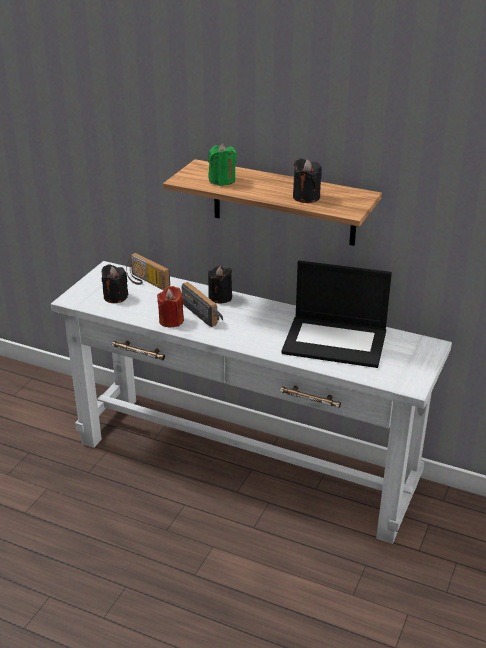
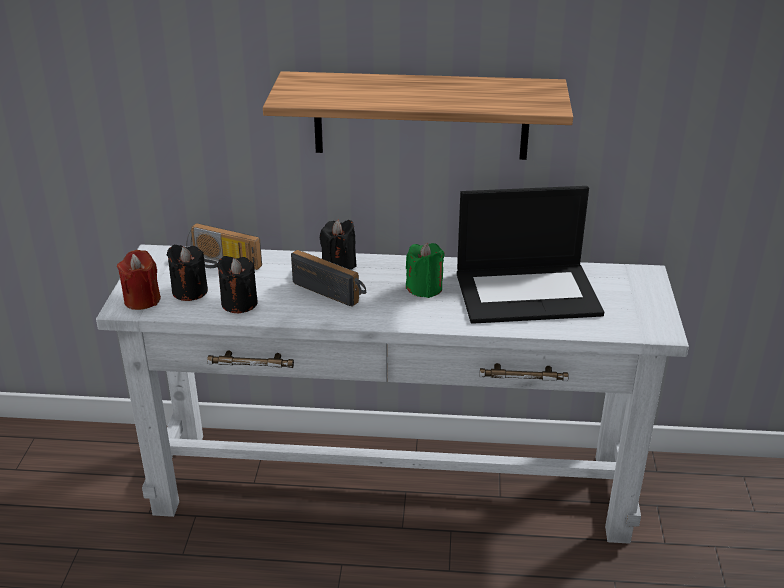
camera: 20 degrees left, 0 degrees up
(171, 321) = (291, 309): red candle -> red candle (142, 300)
(222, 180) = (345, 92): green candle -> green candle (424, 288)
(306, 197) = (477, 98): black candle -> black candle (239, 303)

